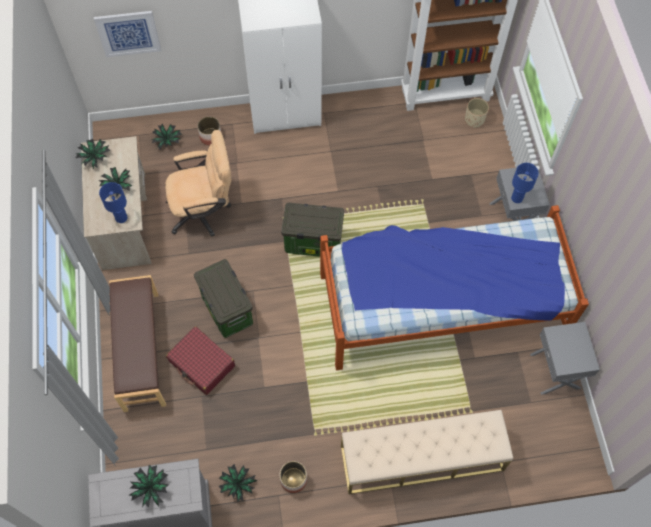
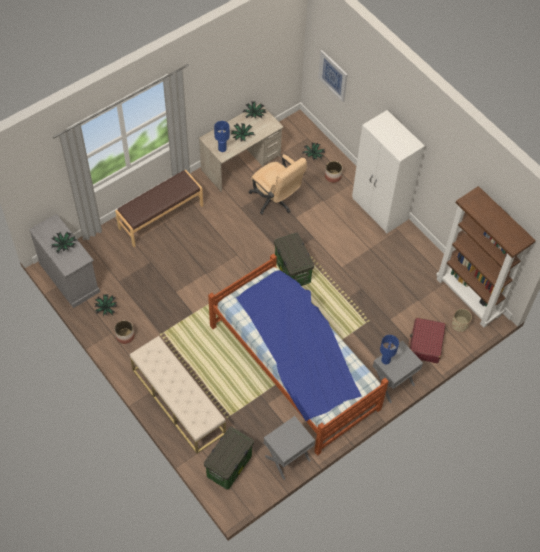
camera: 60 degrees right, 5 degrees down
(202, 364) = (171, 252): red suitcase -> red suitcase (425, 344)
(228, 310) = (215, 248): storage box -> storage box (229, 467)

